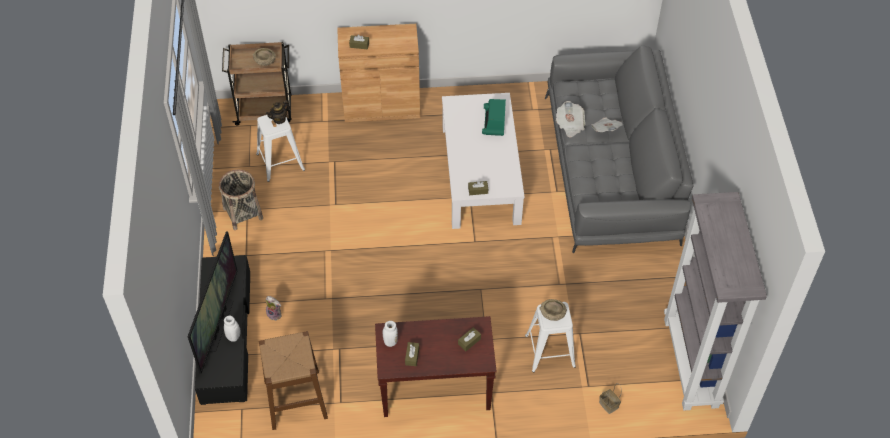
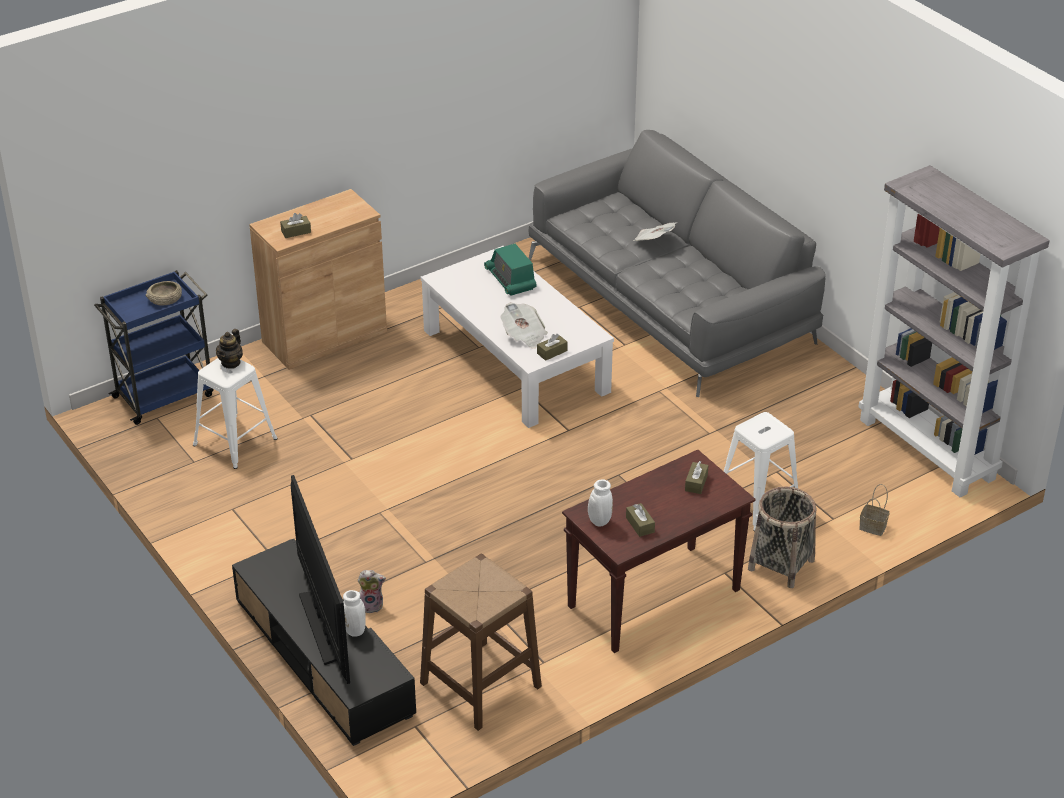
camera: 30 degrees left, 15 degrees down
(243, 213) = (230, 515): basket -> basket (781, 565)
(265, 111) = (165, 395): brown cart -> blue cart
(552, 313) = (760, 428): beige bowl -> none
(570, 125) = (607, 251): newspaper -> newspaper (524, 335)

